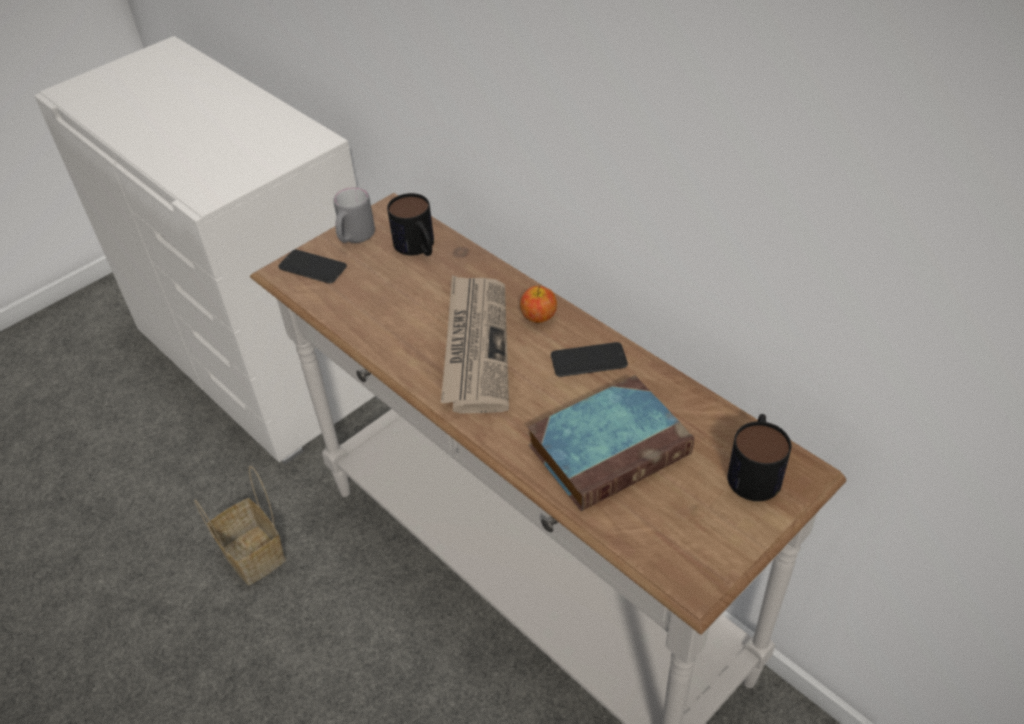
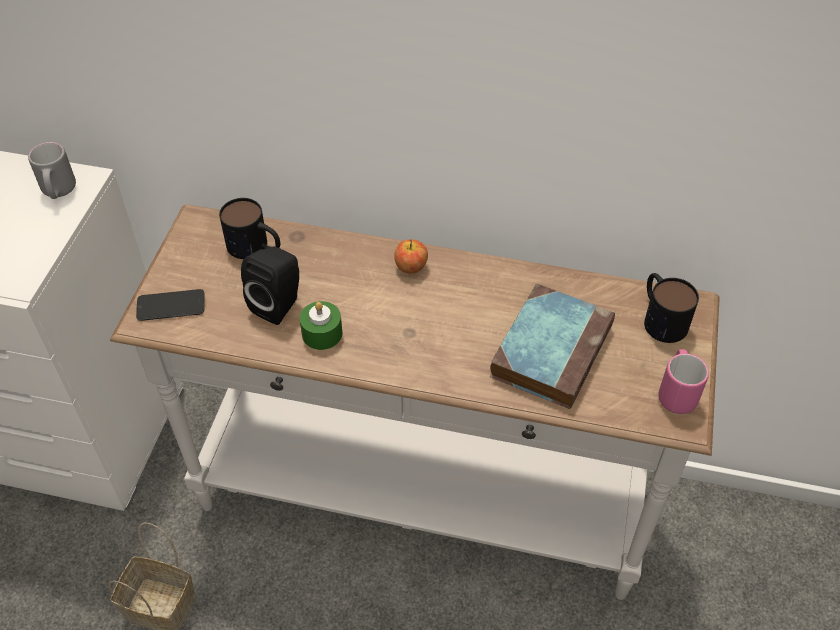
camera: 35 degrees left, 5 degrees up
(354, 238) = (187, 262): grey mug -> grey mug (58, 192)
(397, 301) = (279, 304): none -> black speaker
(411, 340) = (322, 333): none -> green candle
(475, 345) = (379, 314): newspaper -> none
(589, 360) = (480, 287): phone -> none
(709, 551) = (676, 393): none -> pink mug

